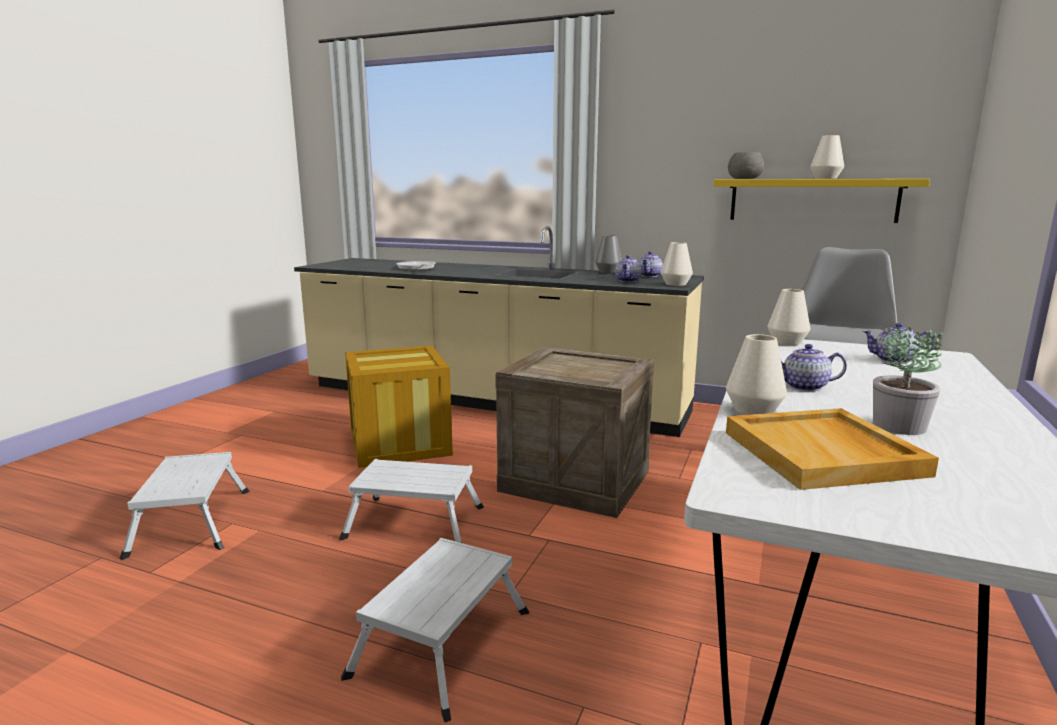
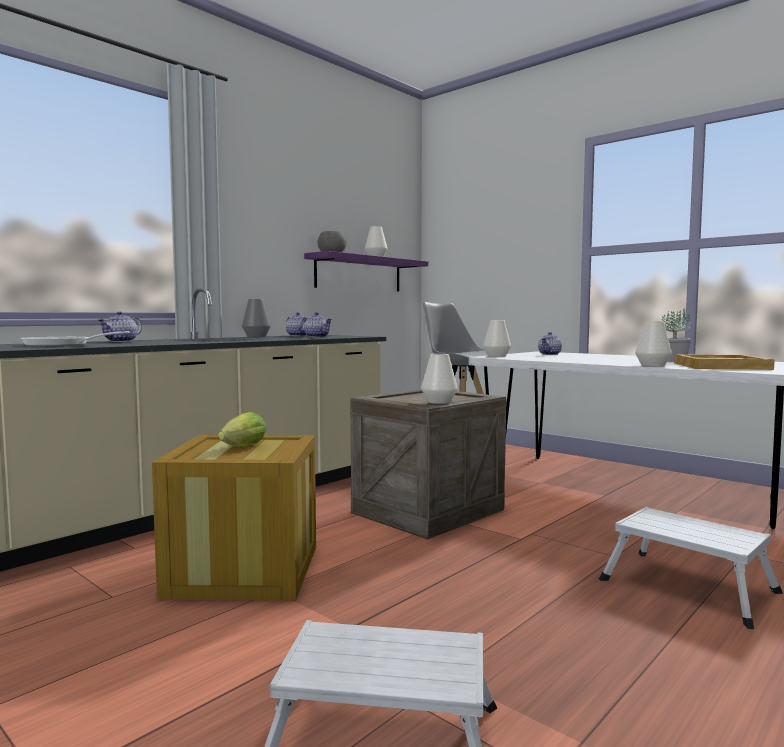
camera: 70 degrees left, 10 degrees down
(400, 360) = (241, 447): none -> lettuce
(414, 522) = (474, 580): white step ladder -> none
(675, 284) = (354, 336): white vase -> white vase (439, 402)
(804, 387) = (604, 361): teapot -> teapot (121, 341)
(812, 200) = (359, 274): yellow shelf -> purple shelf

